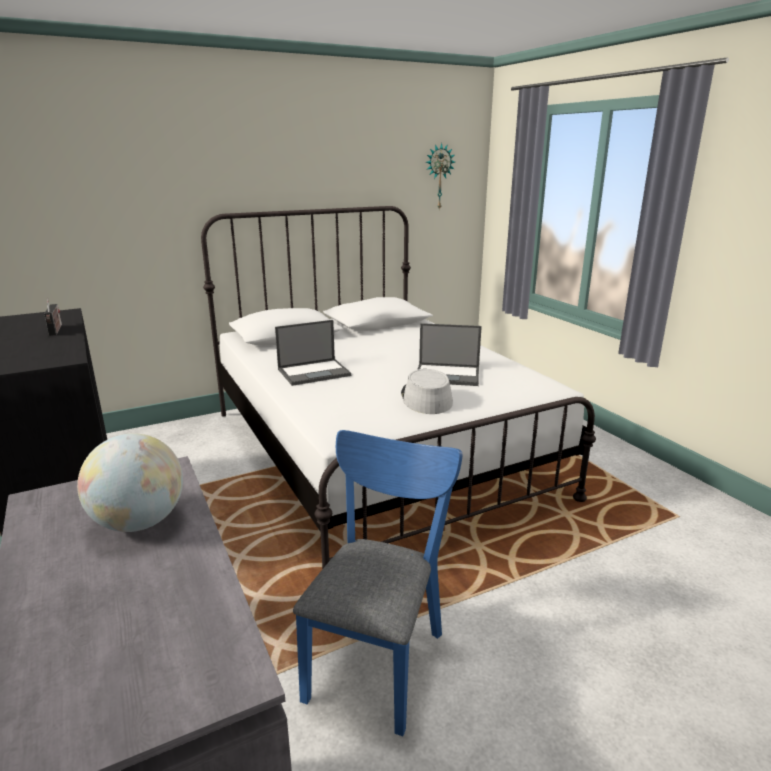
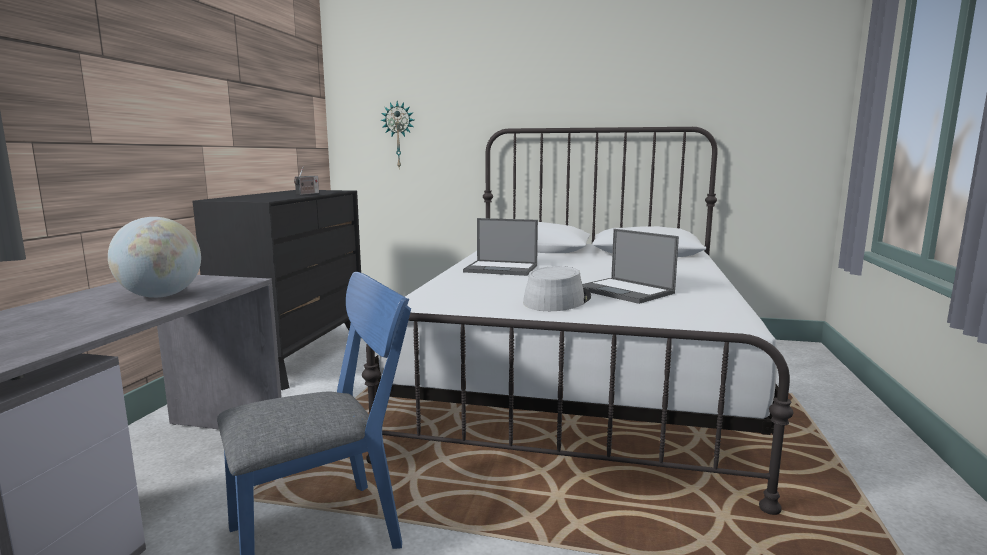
camera: 40 degrees right, 10 degrees down
(438, 177) = (771, 95): wall clock -> wall clock (399, 135)

